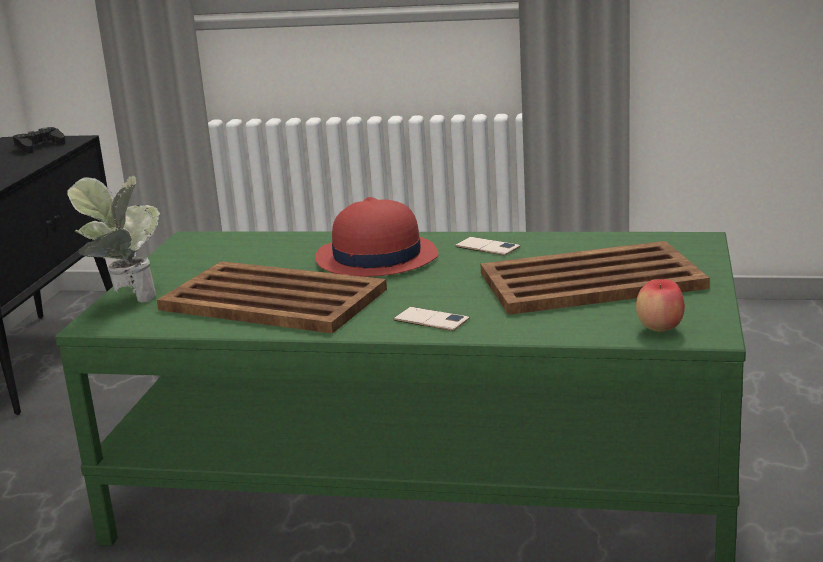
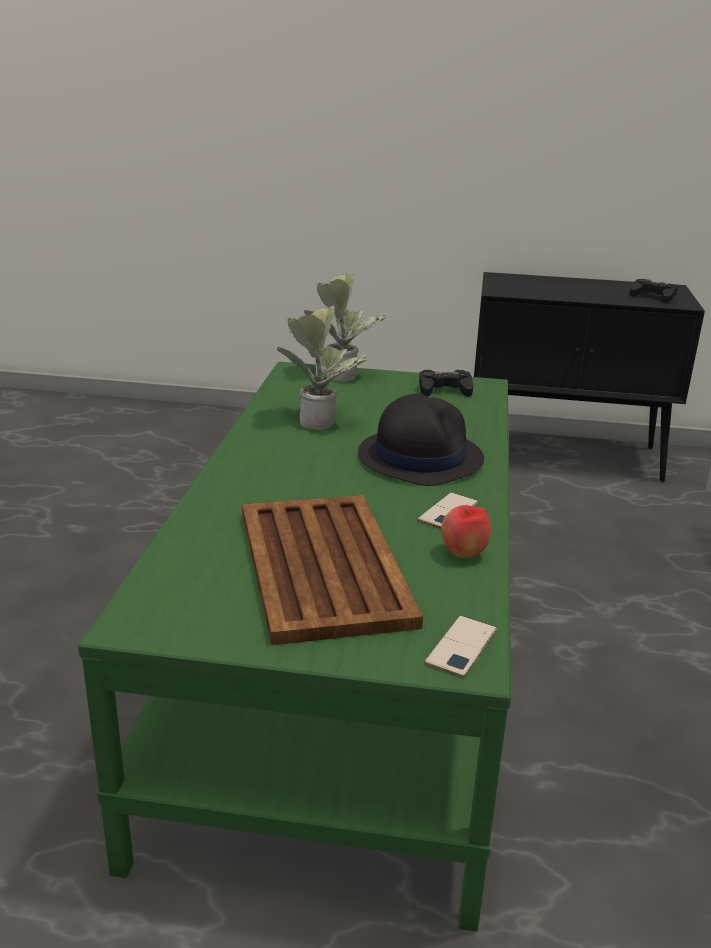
camera: 85 degrees right, 5 degrees up
(201, 253) = (444, 390): none -> black game controller
(274, 300) = (319, 419): brown tray -> potted plant
(376, 258) = (420, 457): red hat -> black hat
(431, 320) = (245, 479): phone -> phone (461, 646)
(660, 329) = (161, 594): apple -> apple (463, 554)

